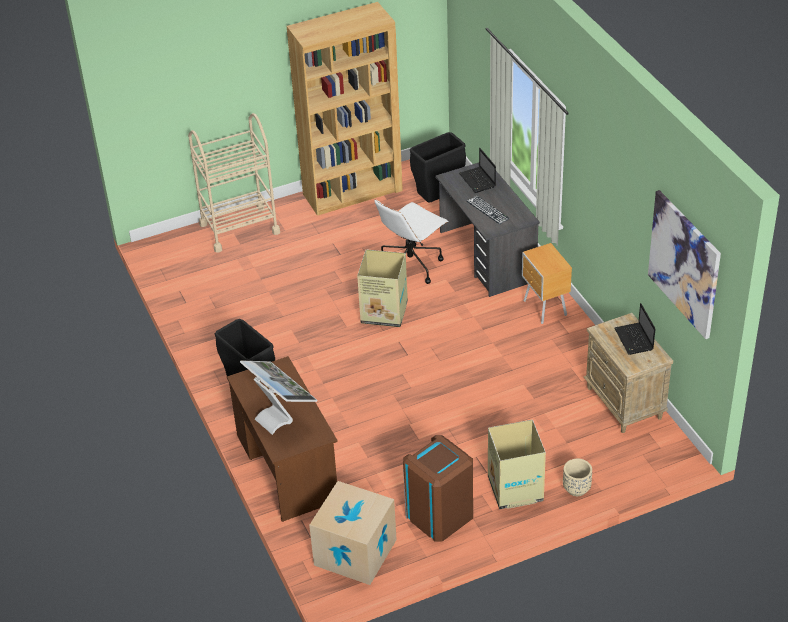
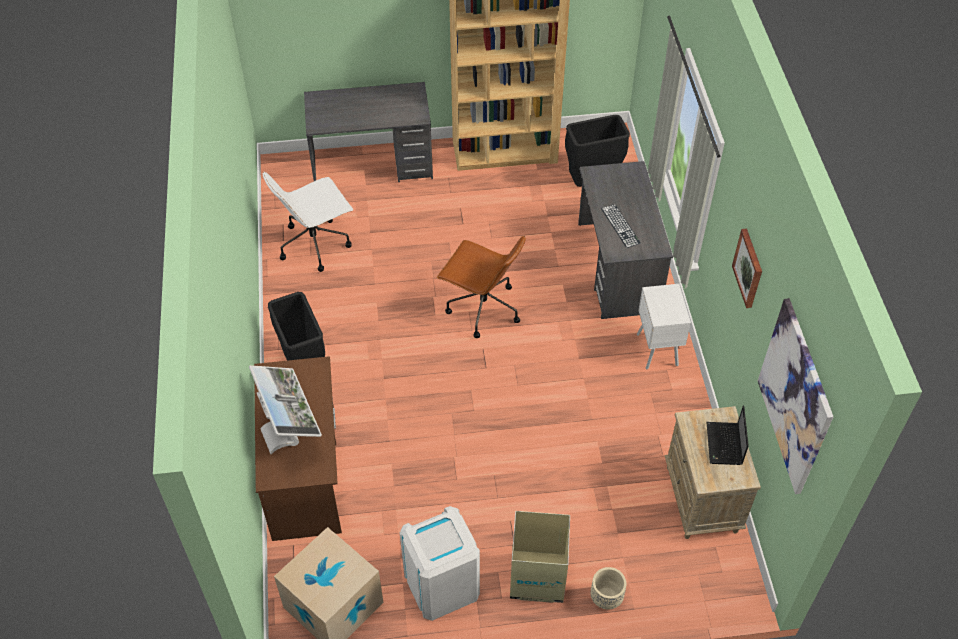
camera: 15 degrees right, 10 degrees up
(239, 228) = (372, 165): beige cart -> grey desk
(385, 312) = (482, 308): cardboard box -> brown office chair
(411, 265) = (532, 256): white office chair -> white office chair (315, 244)
(439, 515) = (441, 585): brown trash can -> white trash can
(478, 181) = (624, 185): laptop -> none
(545, 309) = (656, 351): brown nightstand -> white nightstand
(615, 191) = (749, 268): none -> picture

